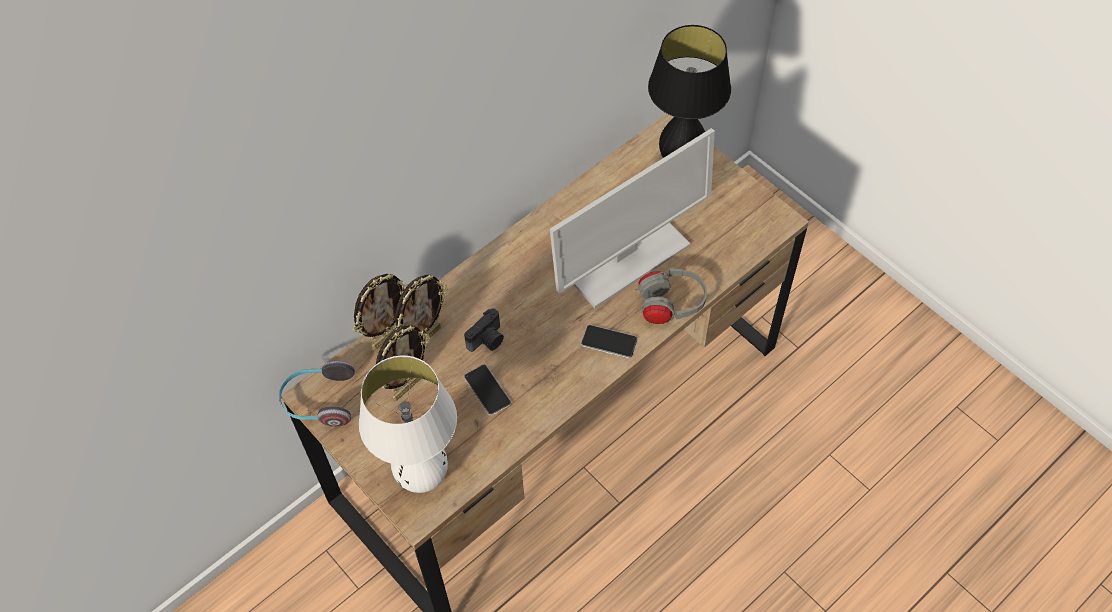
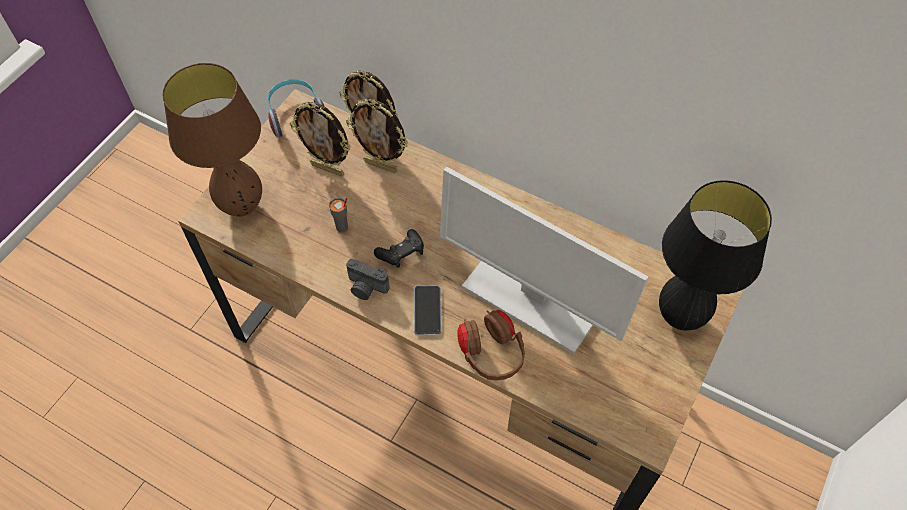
camera: 70 degrees right, 0 degrees up
(423, 477) = (242, 207): white table lamp -> brown table lamp
(487, 340) = (395, 211): camera -> camera (366, 288)
(487, 390) = (342, 227): phone -> grey cup
(539, 347) = (401, 254): none -> black game controller
(669, 305) = (491, 354): grey headphones -> brown headphones

